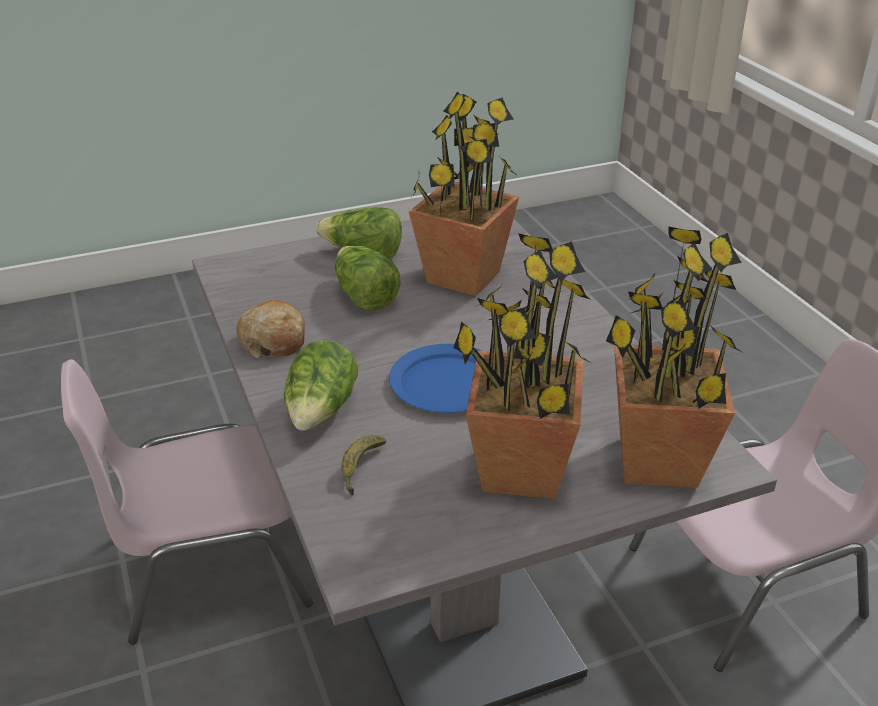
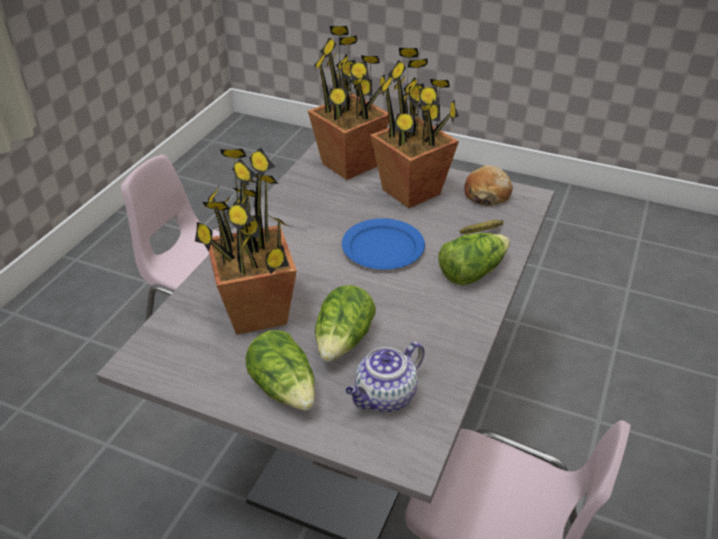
camera: 135 degrees left, 5 degrees up
(273, 340) = (450, 341): bread -> bread (487, 194)
(283, 283) = (385, 397): none -> teapot

